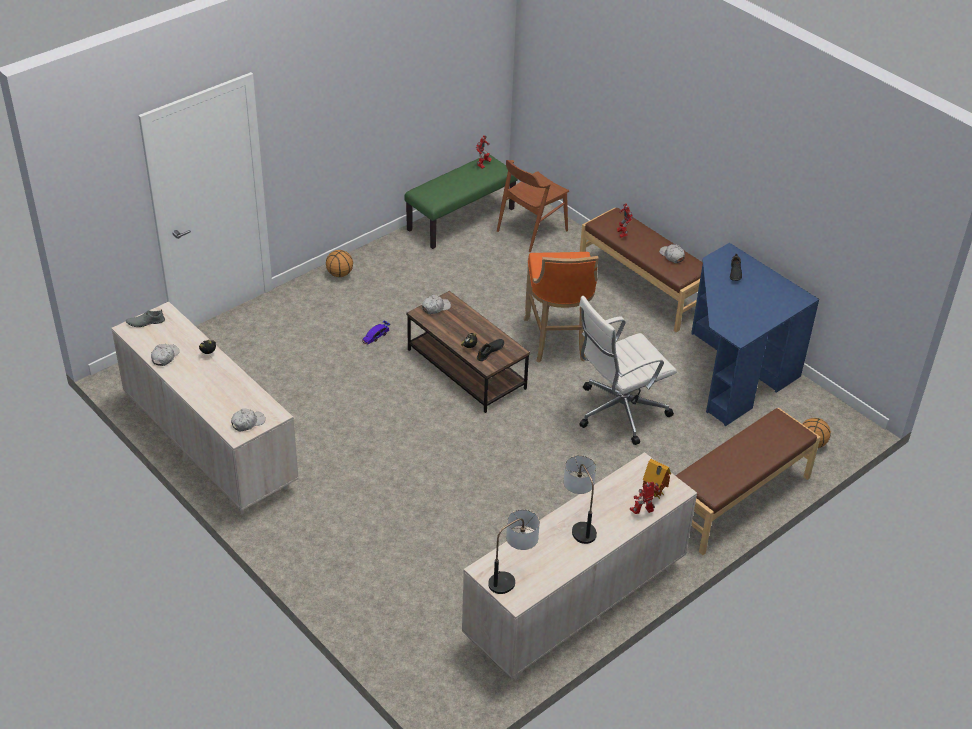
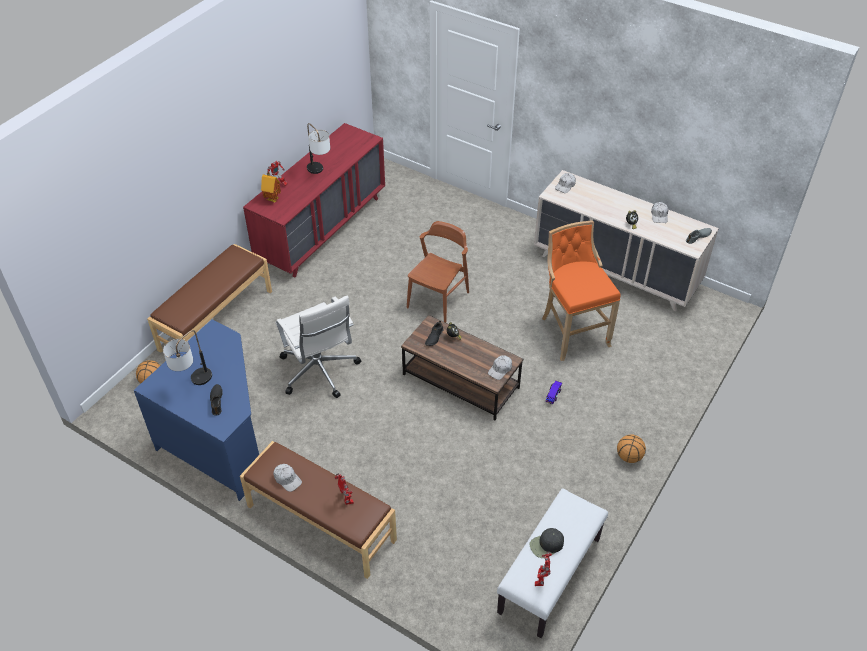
camera: 165 degrees right, 5 degrees up
(460, 219) = (550, 576): green bench -> white bench
(468, 179) = (546, 545): none -> black cap
(512, 577) = (352, 139): table lamp -> table lamp (193, 384)
(531, 230) = (463, 580): brown chair -> brown chair (438, 300)
(557, 341) = (390, 431): orange stool -> orange stool (572, 331)
(575, 605) = (322, 229): beige dresser -> red dresser
(618, 412) = (319, 372): white office chair -> white office chair turned 105 degrees clockwise

